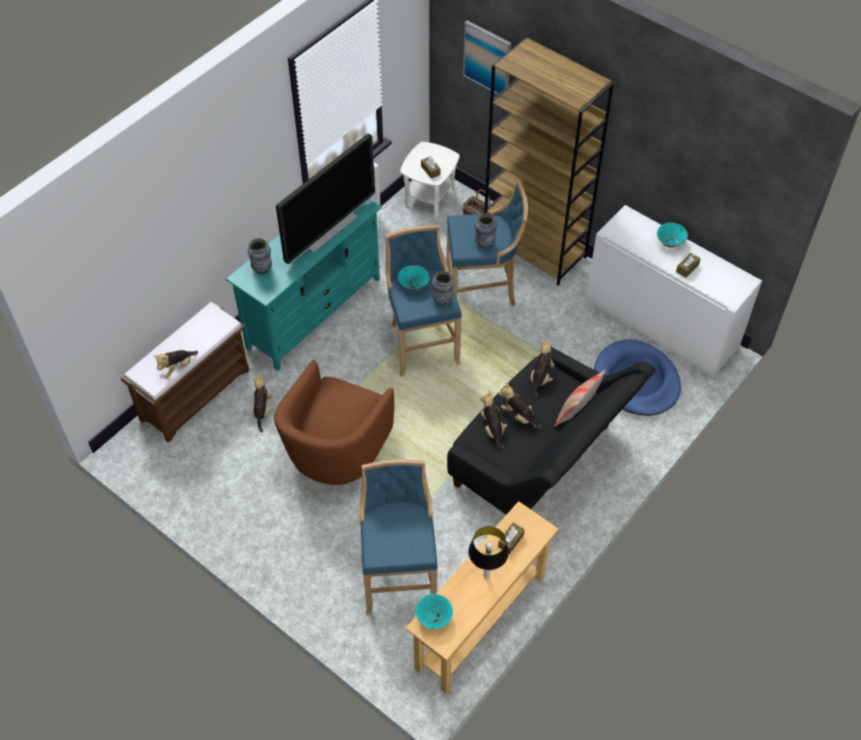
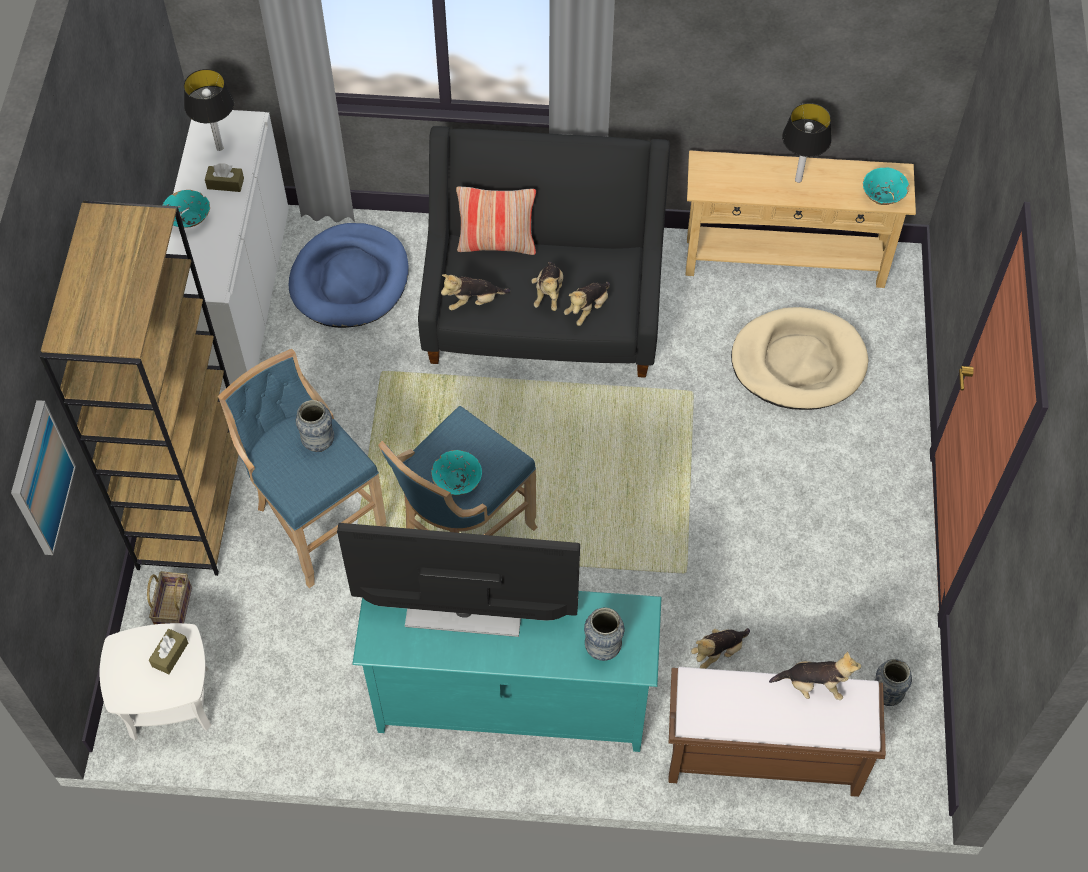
camera: 125 degrees left, 5 degrees up
(335, 451) = (704, 526): brown armchair -> none
(399, 574) = (798, 362): blue stool -> beige dog bed
(442, 300) = (460, 432): vase -> vase (886, 694)
(511, 540) = (740, 180): brown tissue box -> none
(718, 278) = (220, 148): none -> table lamp

